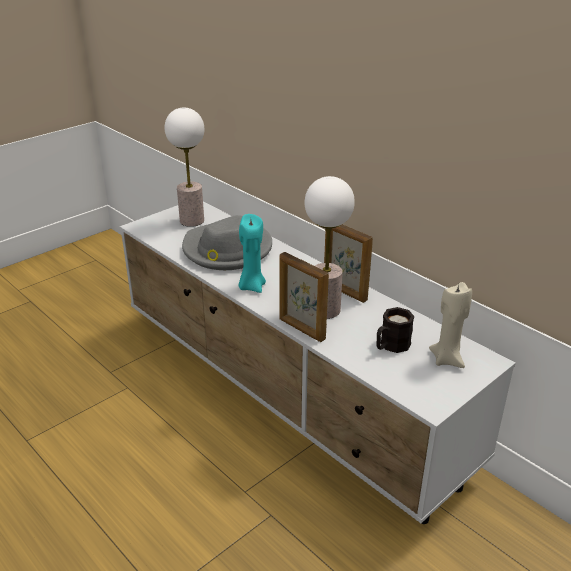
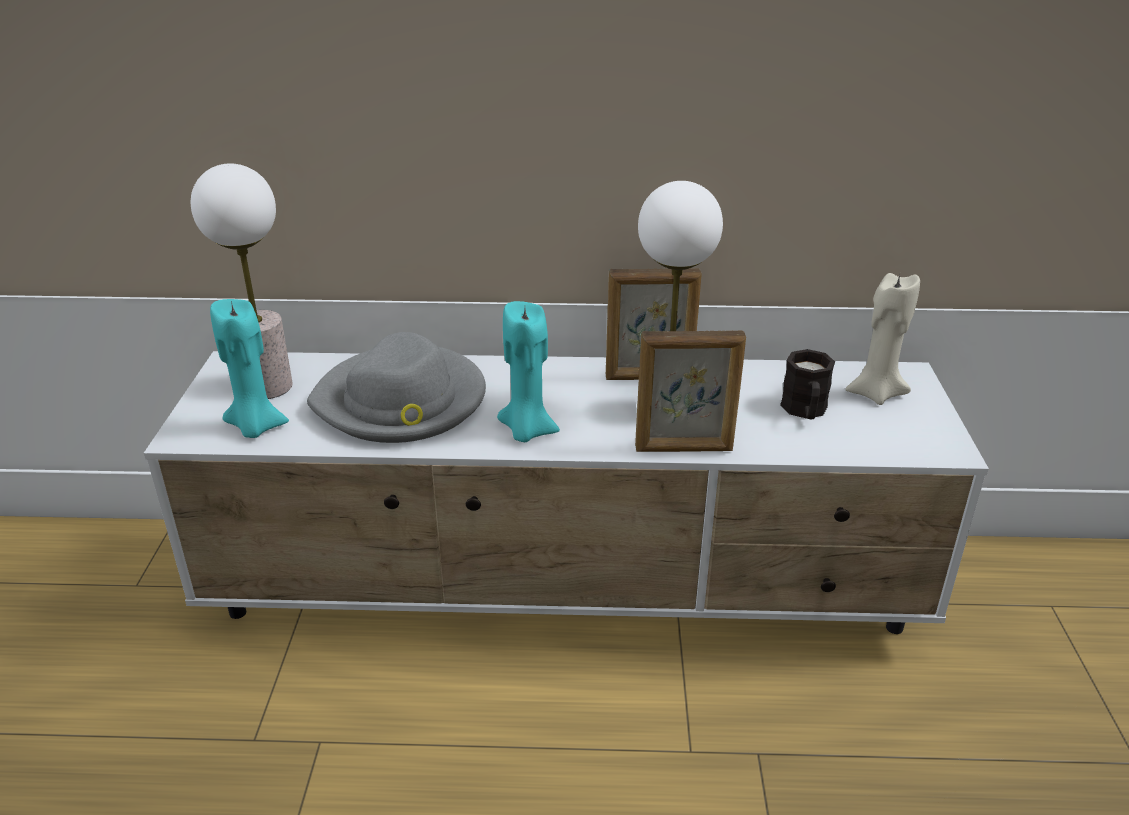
camera: 45 degrees left, 0 degrees up
(164, 234) = (255, 427): none -> turquoise candle

